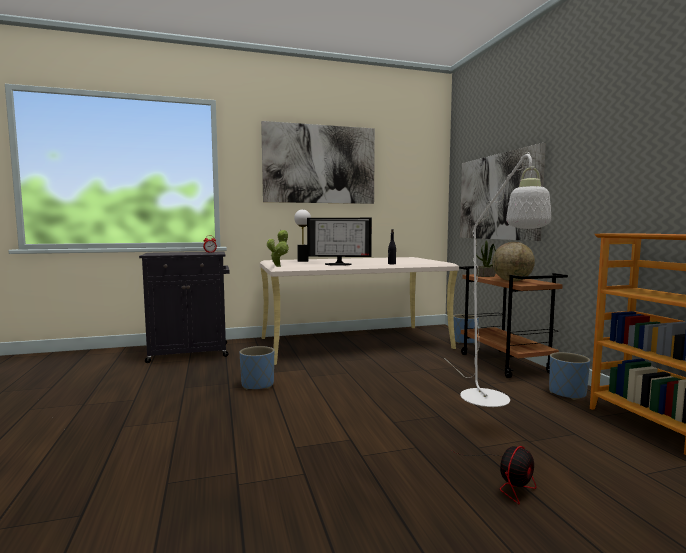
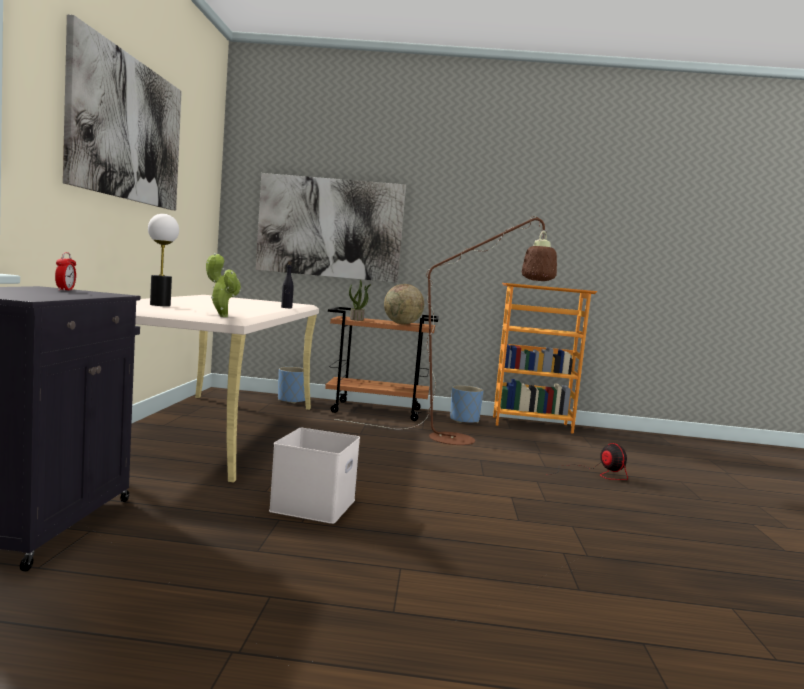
camera: 70 degrees left, 0 degrees up
(258, 385) = (312, 504): blue planter -> white storage box
(338, 264) = (248, 310): monitor -> none
(490, 402) = (464, 440): white floor lamp -> brown floor lamp

